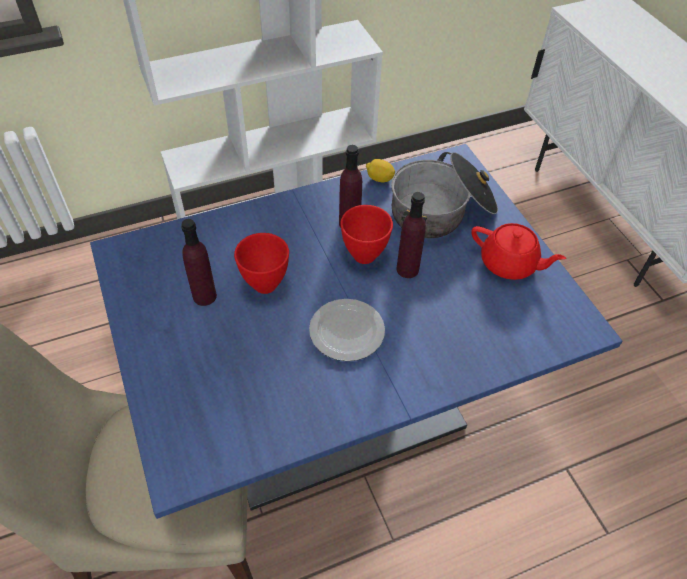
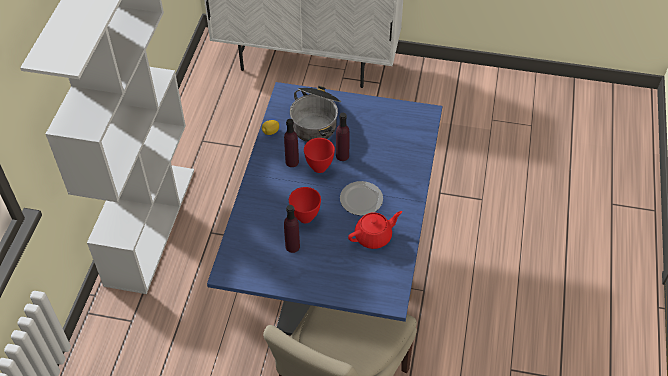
camera: 55 degrees left, 0 degrees up
(509, 264) = (370, 116): red teapot -> red teapot (374, 236)

